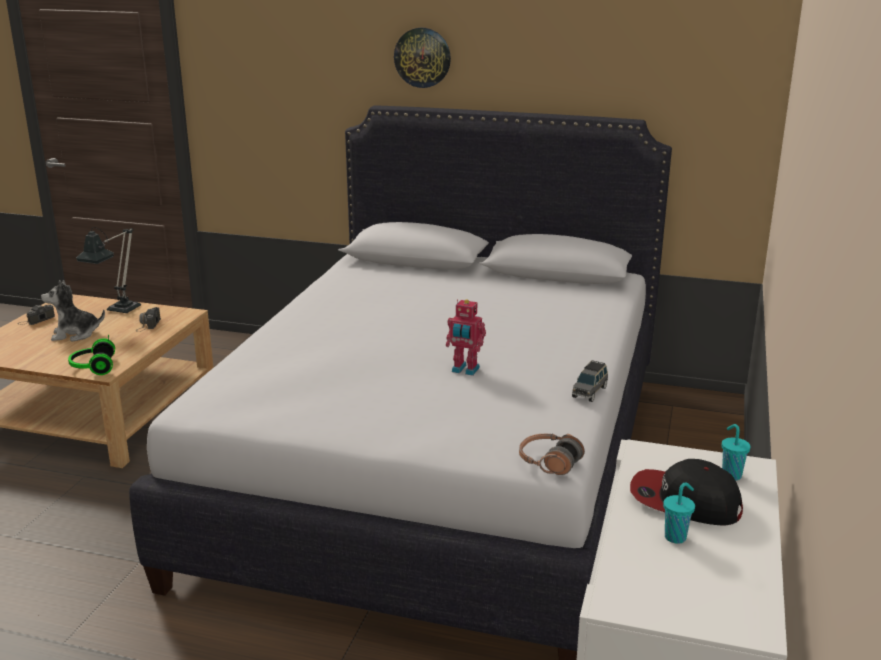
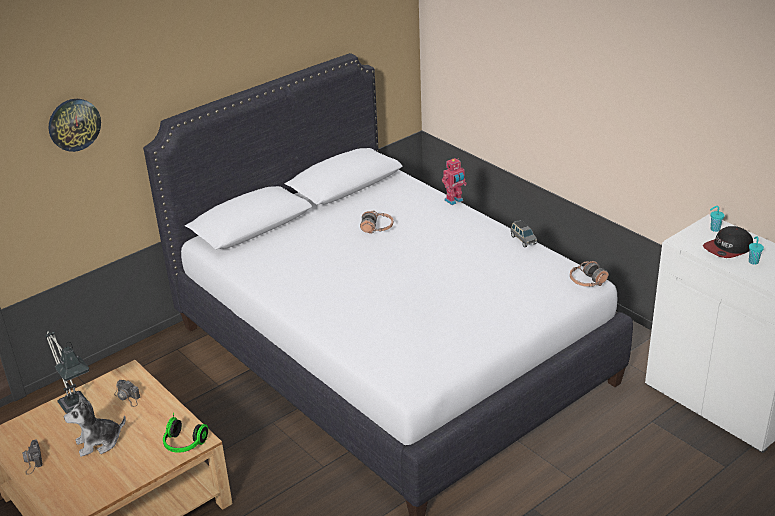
camera: 55 degrees left, 10 degrees up
(75, 334) = (99, 442): plush toy -> plush toy turned 45 degrees clockwise
(422, 57) = (189, 65): wall clock -> wall clock (74, 124)
(465, 370) = (456, 269): toy robot -> toy robot (454, 201)
(493, 309) = (377, 228): none -> headphones

